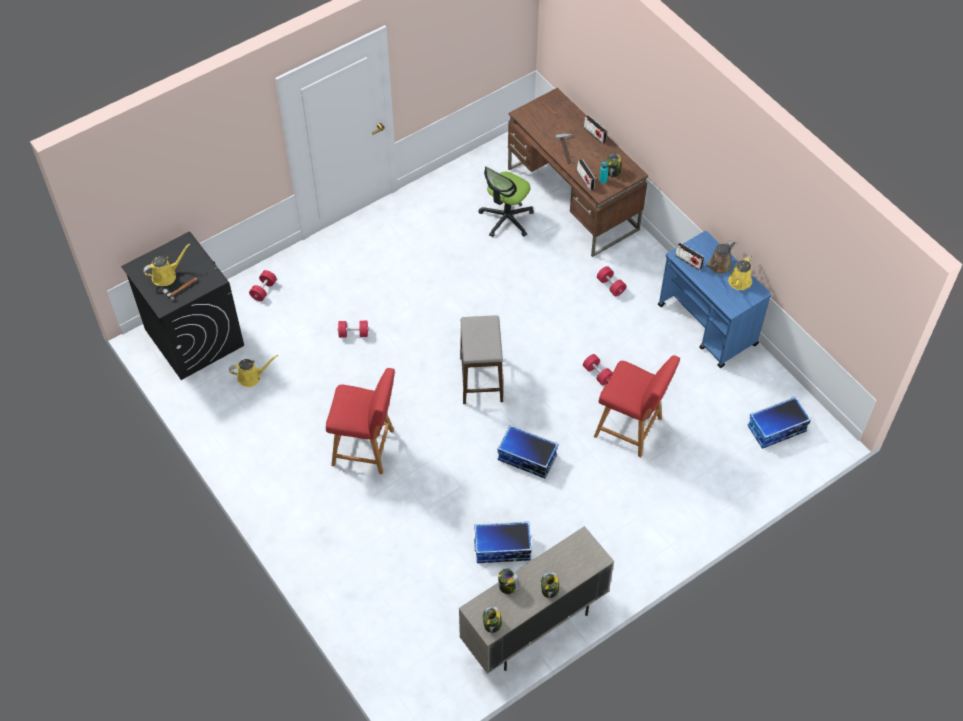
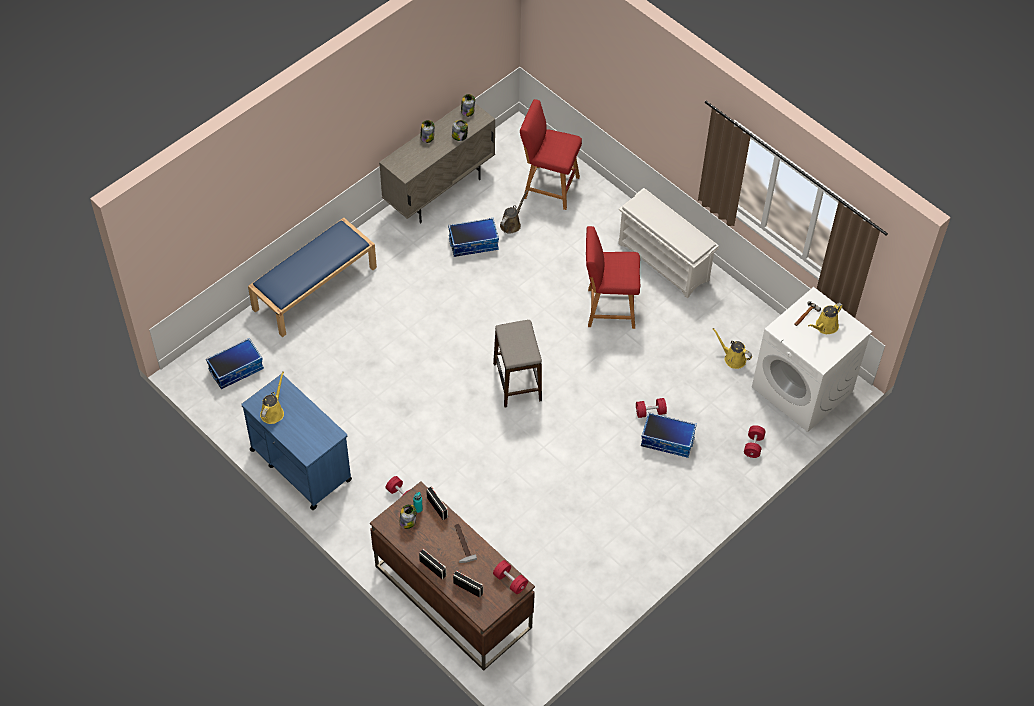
camera: 170 degrees right, 0 degrees up
(193, 337) = (803, 389): black washing machine -> white washing machine
(251, 377) = (733, 358): yellow watering can -> yellow watering can turned 60 degrees clockwise
(287, 496) = (664, 262): none -> white shoe rack
(506, 219) = (522, 561): office chair -> none
(526, 458) = (464, 316): storage box -> storage box (667, 440)
(597, 374) = (407, 401): red dumbbell -> red dumbbell (510, 581)
(631, 428) = (371, 354): red stool -> red stool (548, 186)
(688, 261) = (324, 428): radio -> radio (468, 588)
(691, 515) = (315, 287): none -> blue bench
(718, 266) = (293, 427): brown watering can -> brown watering can (511, 224)

